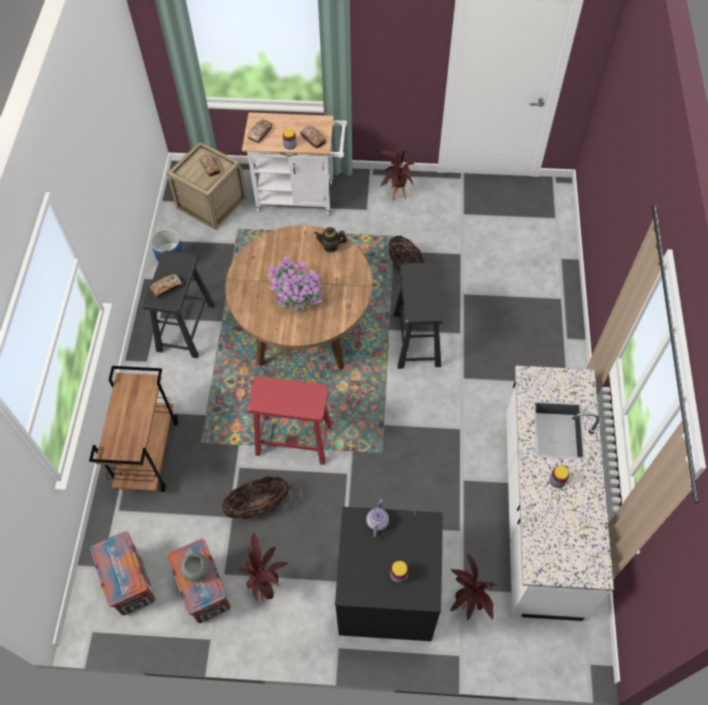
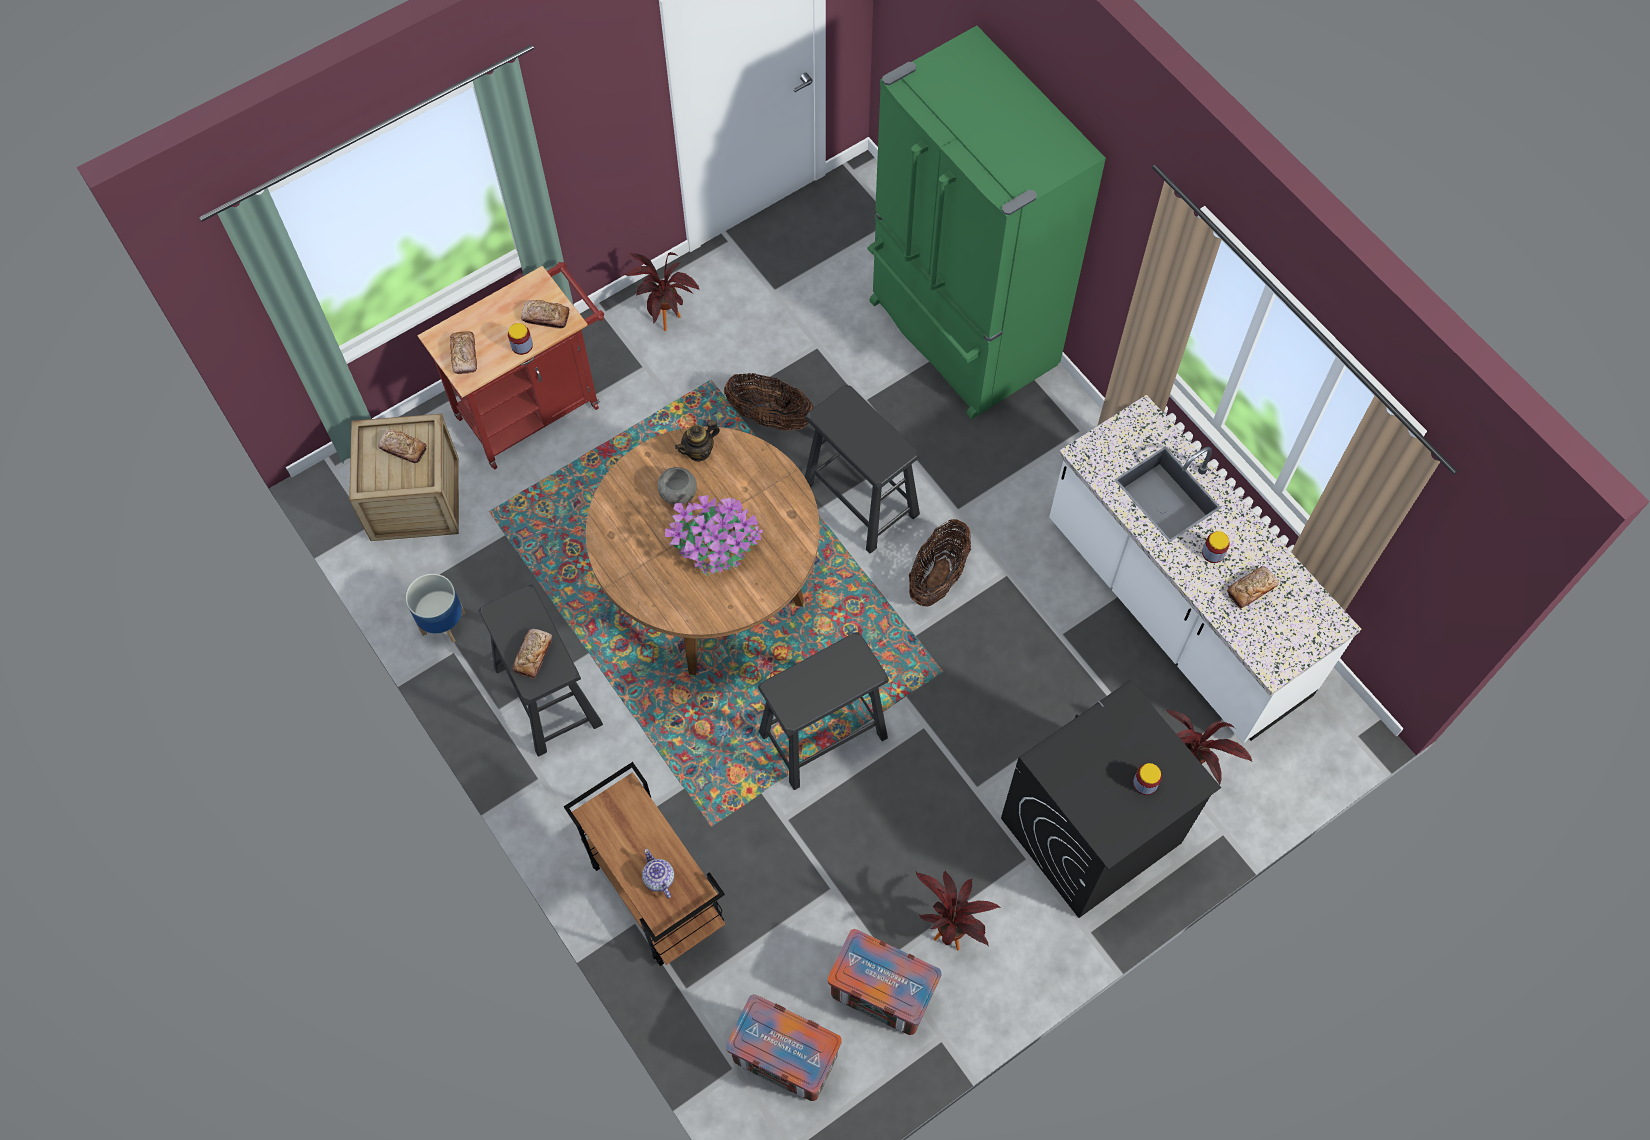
camera: 40 degrees left, 5 degrees up
(196, 570) = (881, 970): grey bowl -> grey bowl (678, 493)
(258, 505) = (853, 847): basket -> basket (938, 576)
(293, 439) = (822, 735): red stool -> black stool
(301, 196) = (535, 407): white cart -> red cart
(377, 522) = (1072, 745): teapot -> teapot (658, 879)
(541, 294) = (960, 335): none -> green fridge
(562, 516) = (1251, 589): none -> bread

